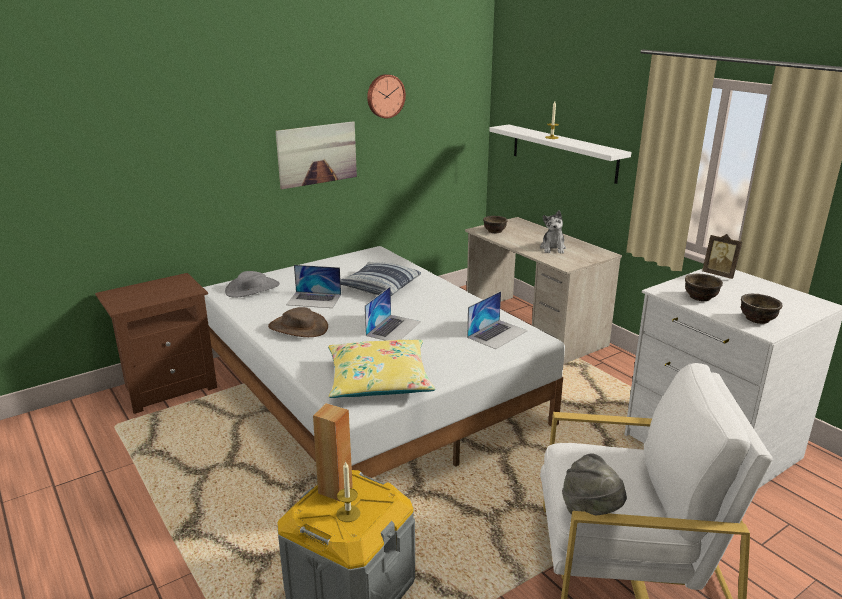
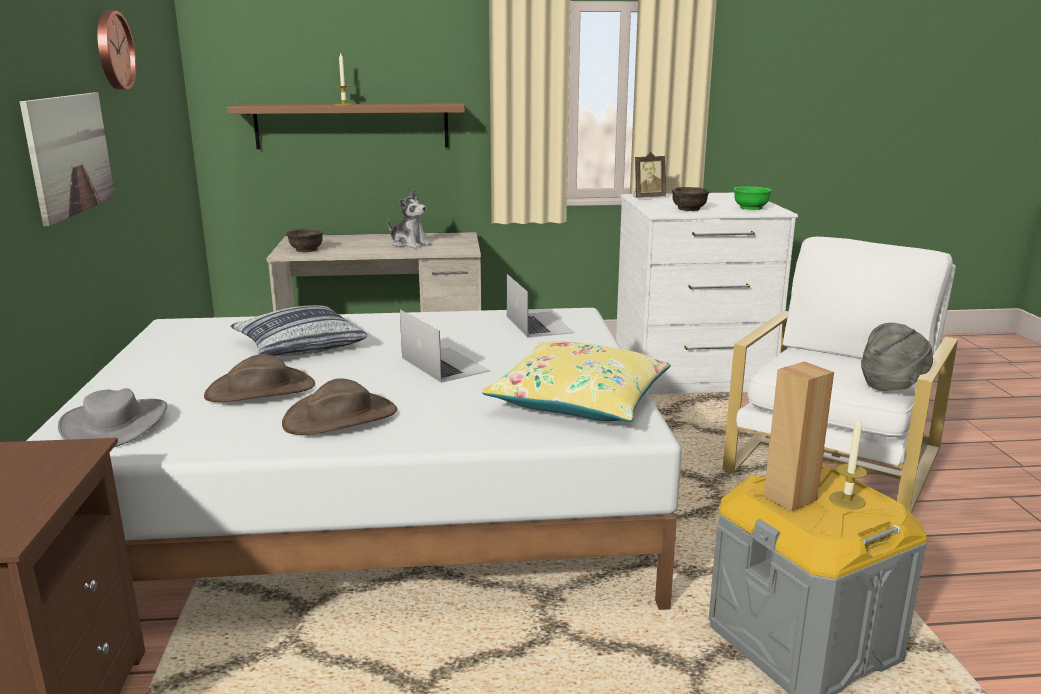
camera: 60 degrees left, 5 degrees down
(314, 300) = (260, 390): laptop -> brown hat
(563, 152) = (352, 126): white shelf -> brown shelf
(757, 319) = (750, 208): brown bowl -> green bowl

